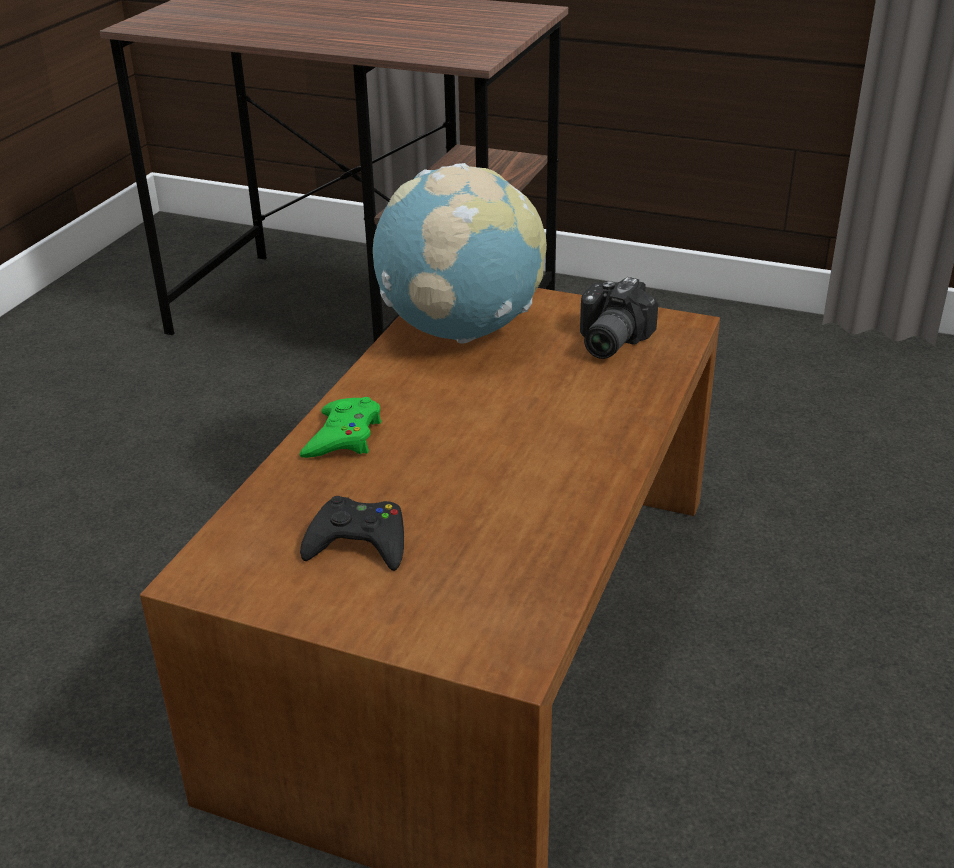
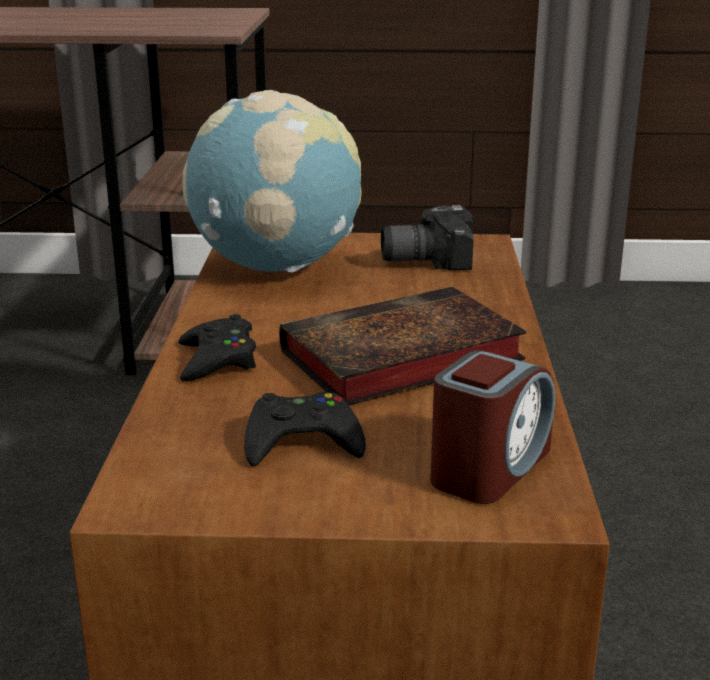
camera: 20 degrees left, 10 degrees down
(343, 437) = (217, 359): green game controller -> black game controller
(494, 605) = (489, 468): none -> alarm clock
(497, 465) = (397, 359): none -> book
(606, 341) = (424, 260): camera -> camera turned 75 degrees clockwise

